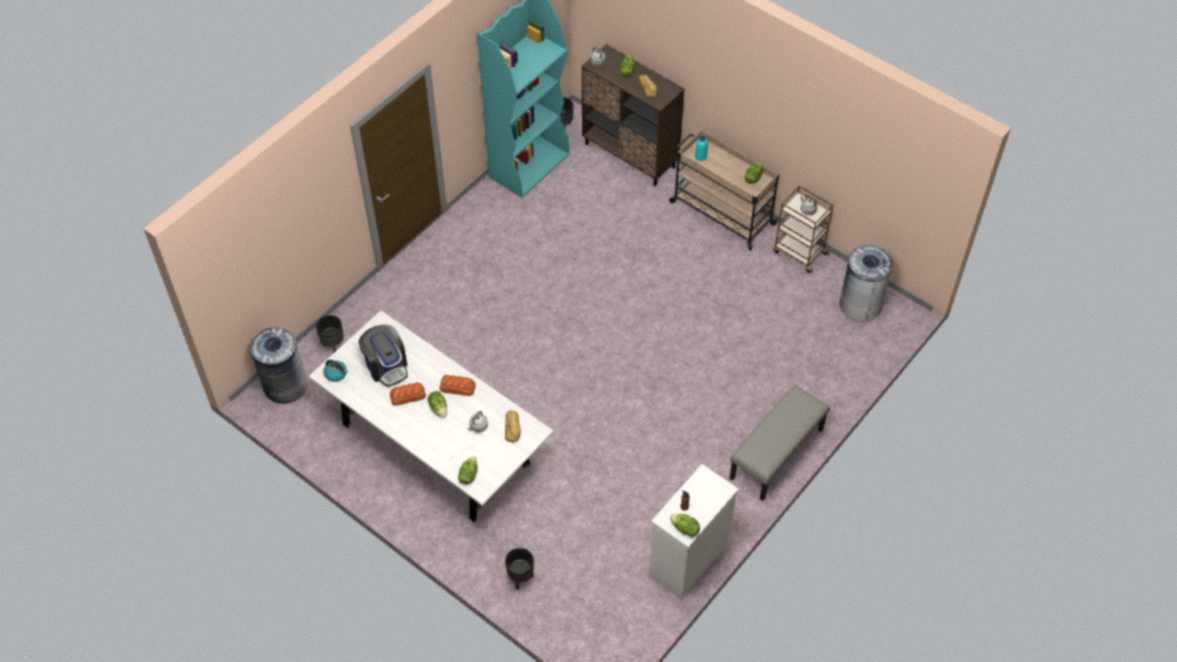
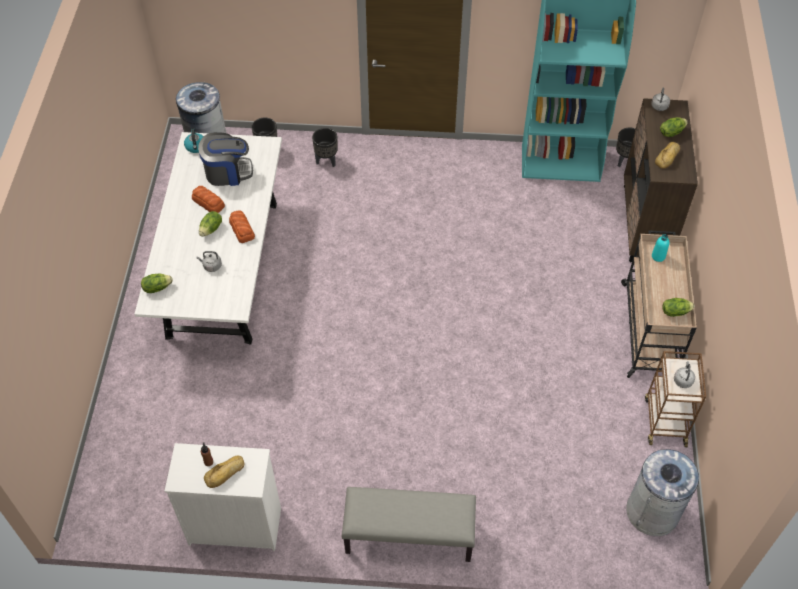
camera: 55 degrees right, 0 degrees up
(386, 366) = (227, 172): coffee machine -> coffee machine turned 120 degrees counterclockwise
(513, 427) = (228, 290): bread -> bread (225, 474)
(520, 579) = (131, 405): black planter -> black planter (326, 161)
(685, 529) = (183, 476): lettuce -> none

